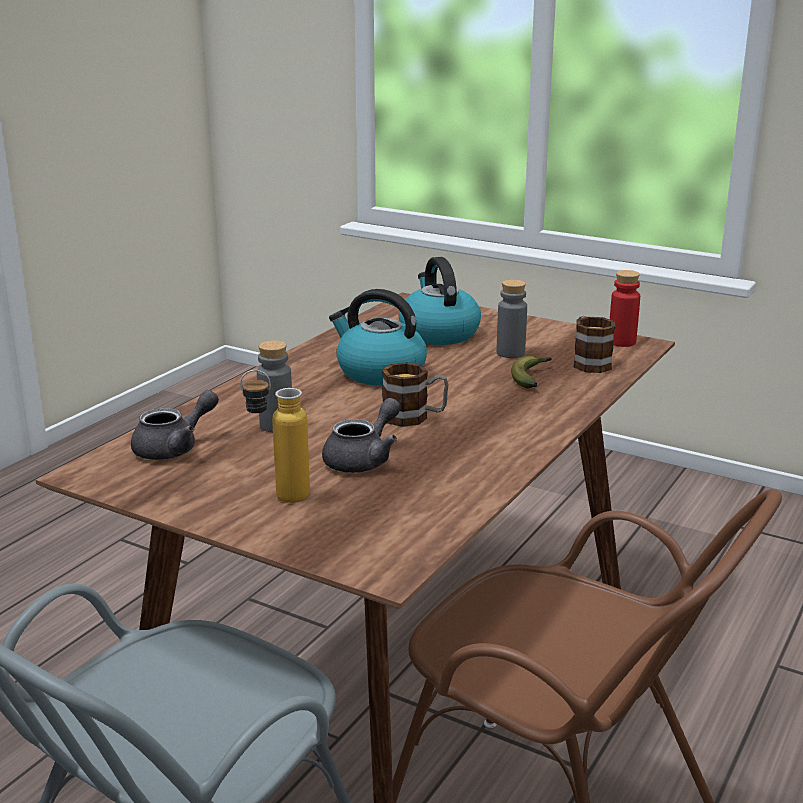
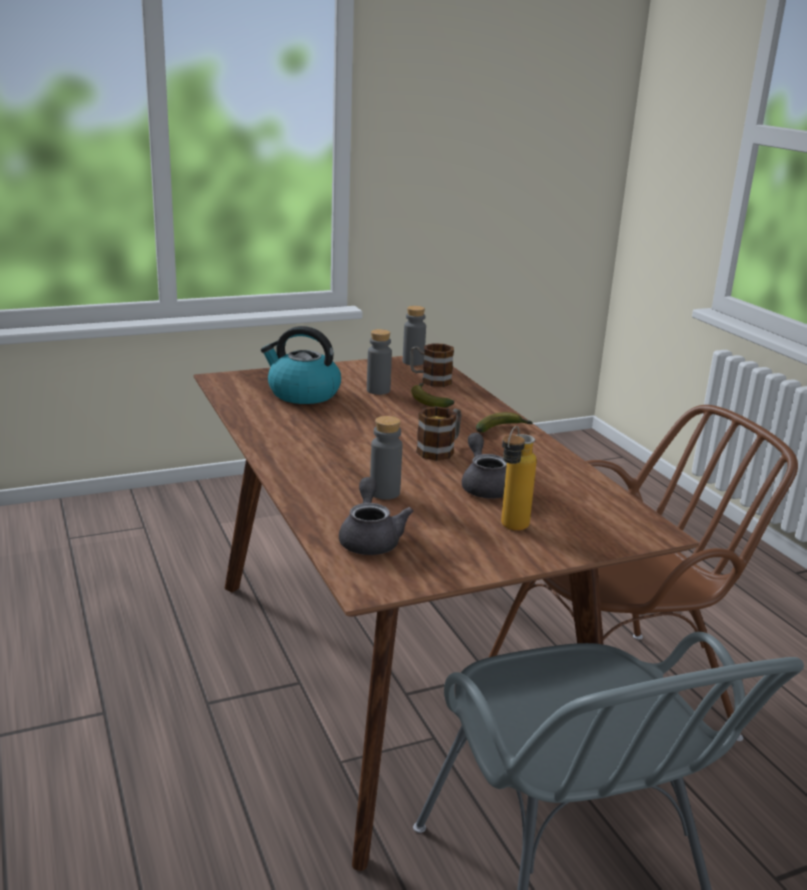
camera: 55 degrees left, 0 degrees up
(379, 372) = (342, 432): kettle -> none
(525, 427) = (503, 429): none -> banana
(621, 342) = (413, 362): red bottle -> grey bottle

